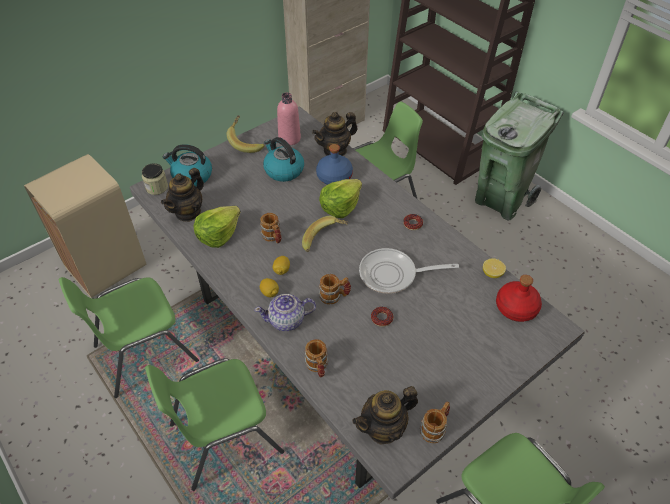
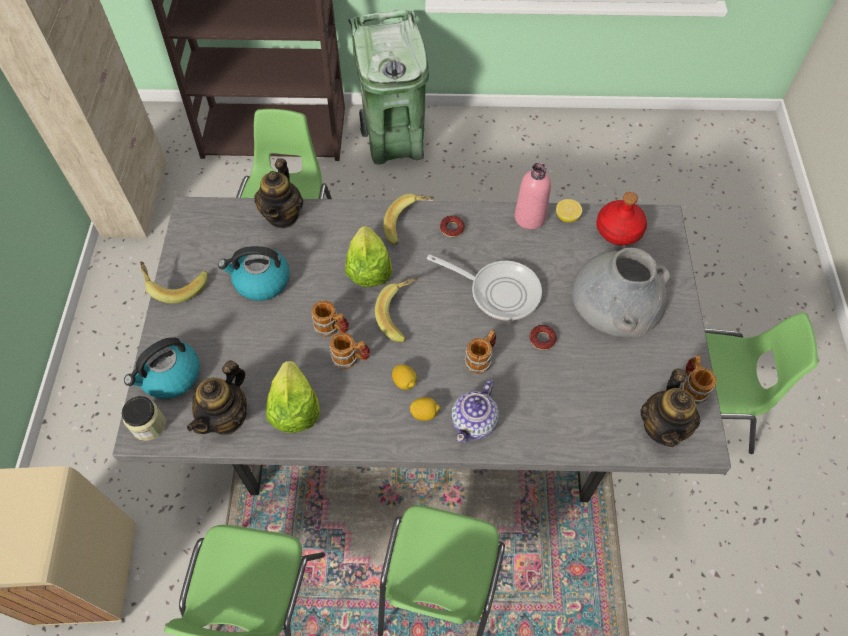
camera: 50 degrees left, 10 degrees up
(188, 212) = (227, 417): teapot -> teapot turned 45 degrees clockwise
(289, 138) = (217, 242): pink bottle -> pink bottle (529, 217)
(317, 367) = (553, 433): mug -> mug (332, 328)
(334, 177) = (320, 244): blue bottle -> none
(391, 204) = (409, 225): none -> banana
(393, 275) = (499, 291): frying pan -> frying pan turned 105 degrees counterclockwise
(461, 340) = (619, 297): none -> grey vase

